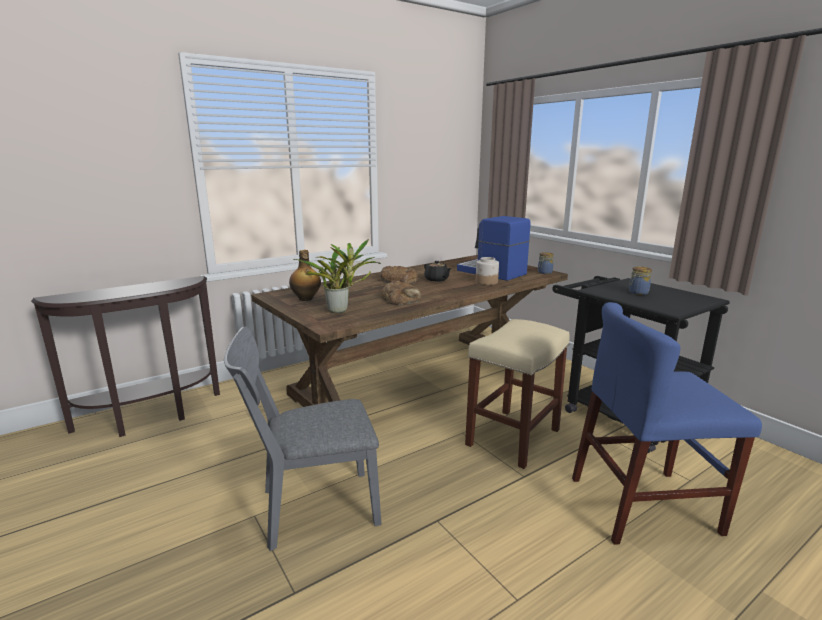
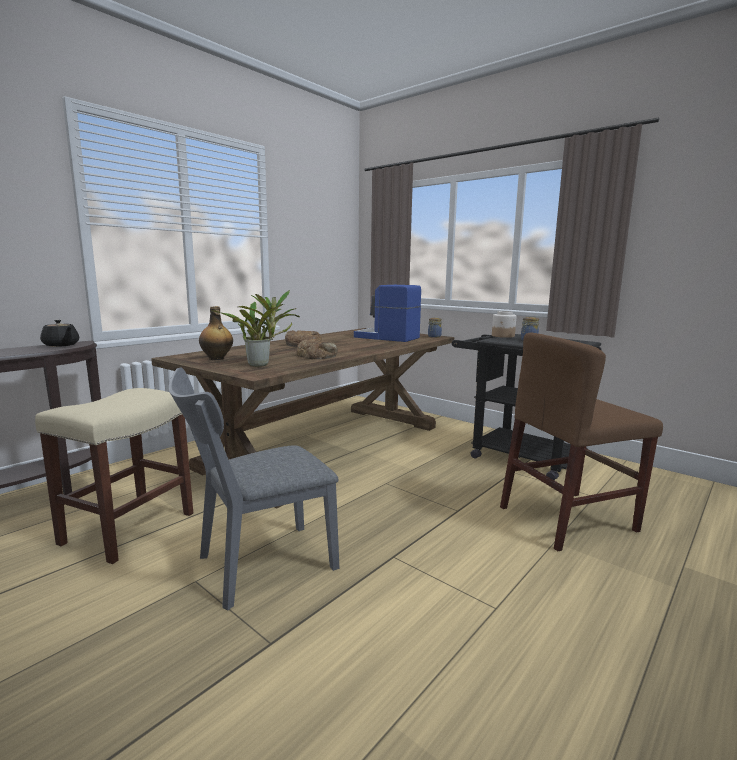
camera: 15 degrees left, 5 degrees down
(437, 280) = (340, 343): black teapot -> black teapot (61, 345)
(486, 282) = (388, 343): jar -> jar (503, 336)
(513, 438) = (435, 482): beige stool -> beige stool (128, 529)
(643, 505) = (567, 519): blue chair -> brown chair

